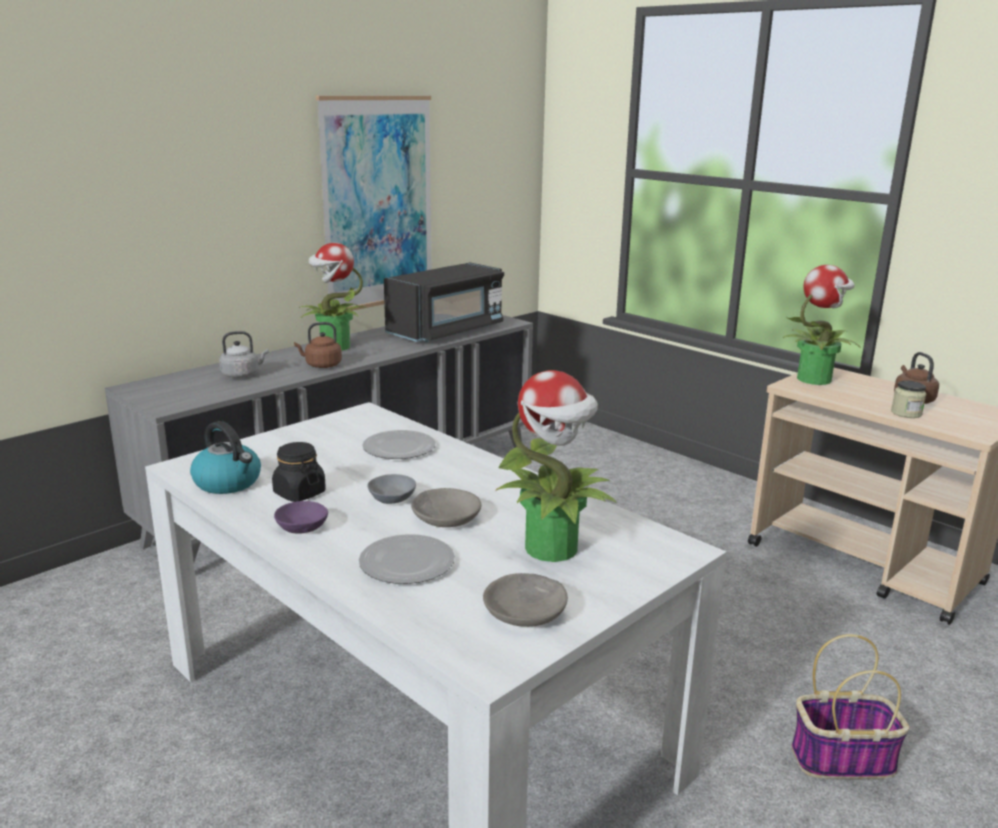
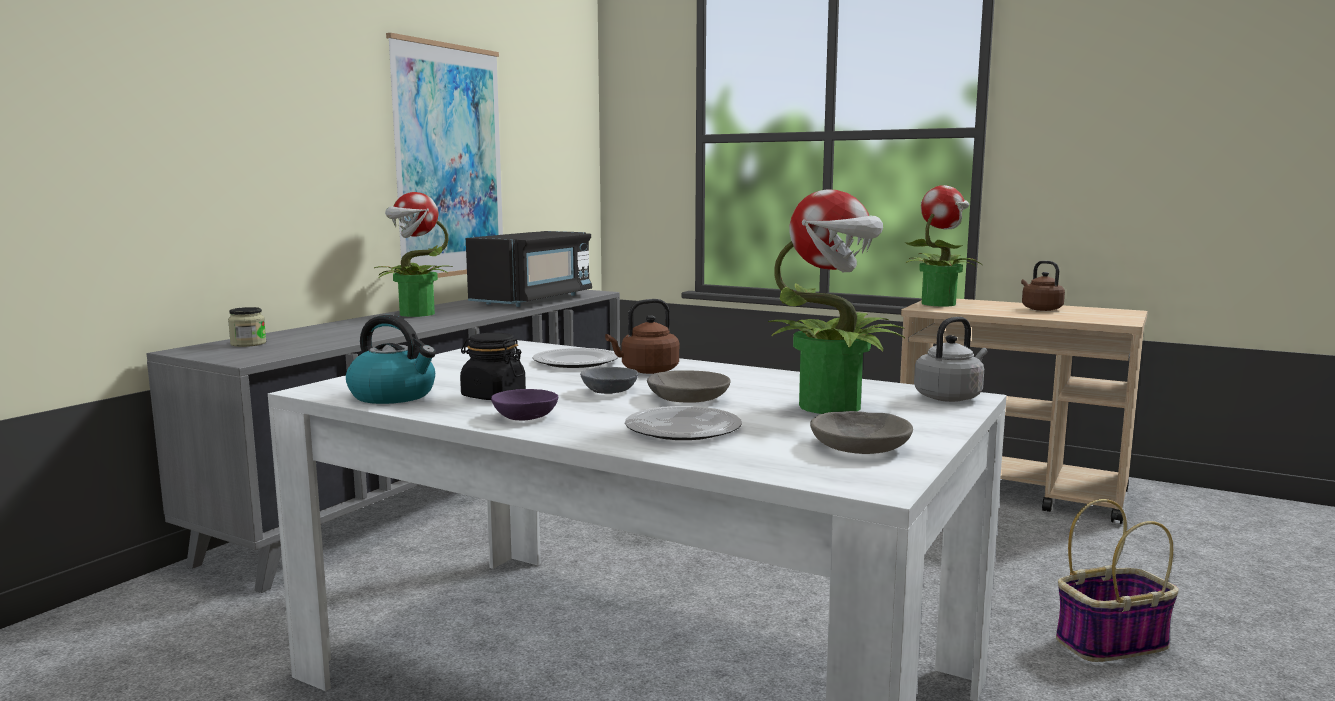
camera: 15 degrees left, 10 degrees down
(242, 375) = (323, 335): grey kettle -> grey kettle (950, 397)
(321, 365) = (414, 325): brown kettle -> brown kettle (647, 371)
(906, 413) = (1046, 315): jar -> jar (248, 344)

